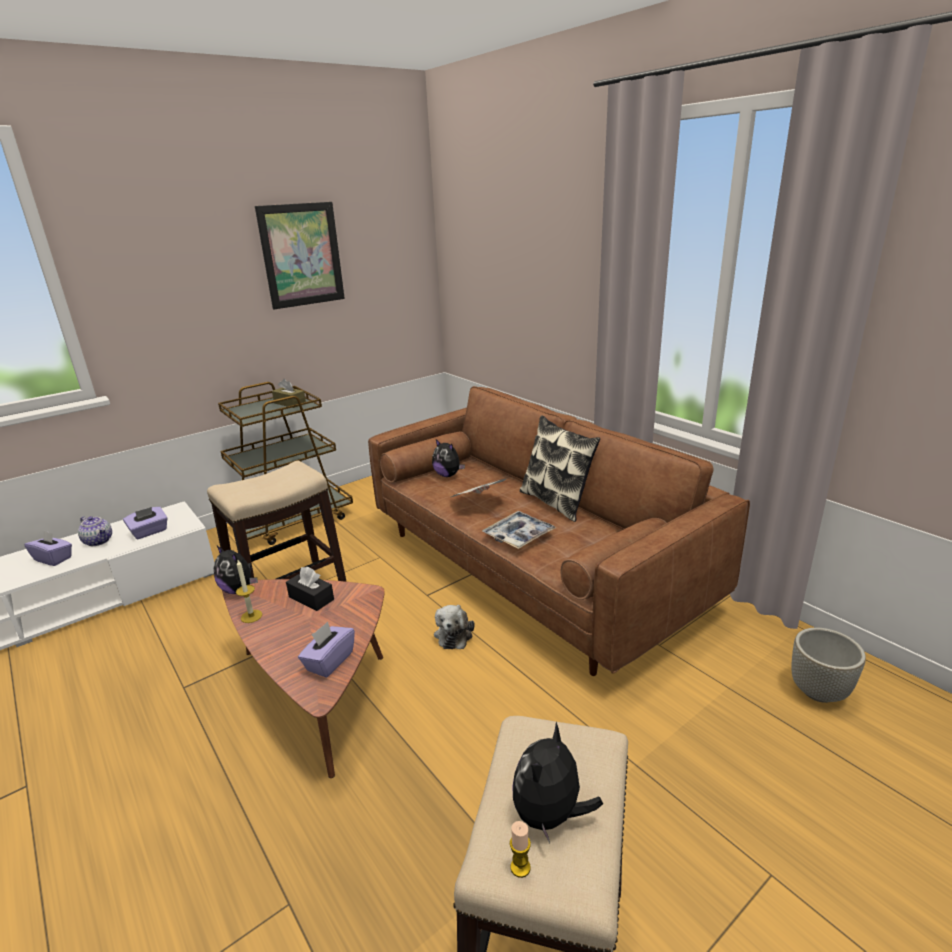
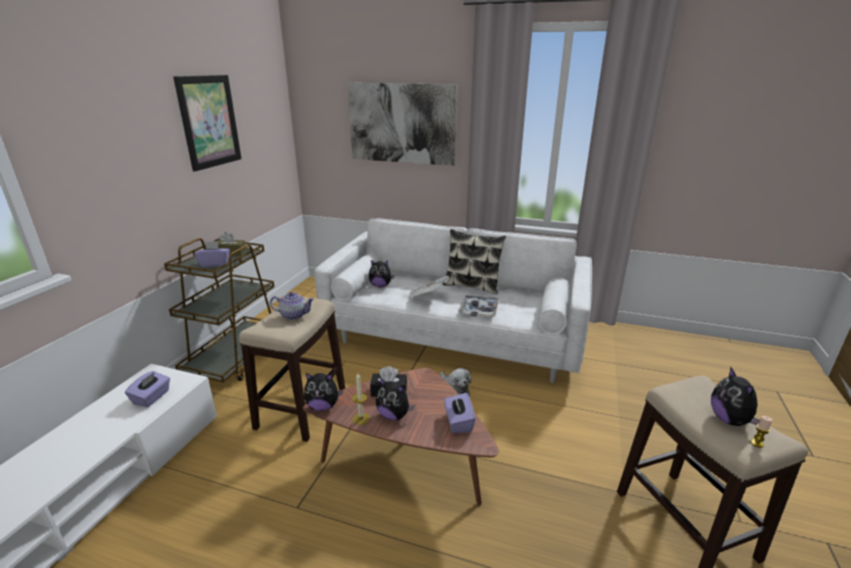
camera: 35 degrees left, 0 degrees up
(54, 559) = (67, 454): purple tissue box -> purple tissue box (215, 263)
(99, 541) = (101, 422): teapot -> teapot (294, 315)
(282, 626) = (394, 415): none -> plush toy
(532, 567) = (454, 335): brown sofa -> white sofa
(535, 262) = (402, 123): none -> picture
(818, 691) = (649, 350): grey planter -> none

